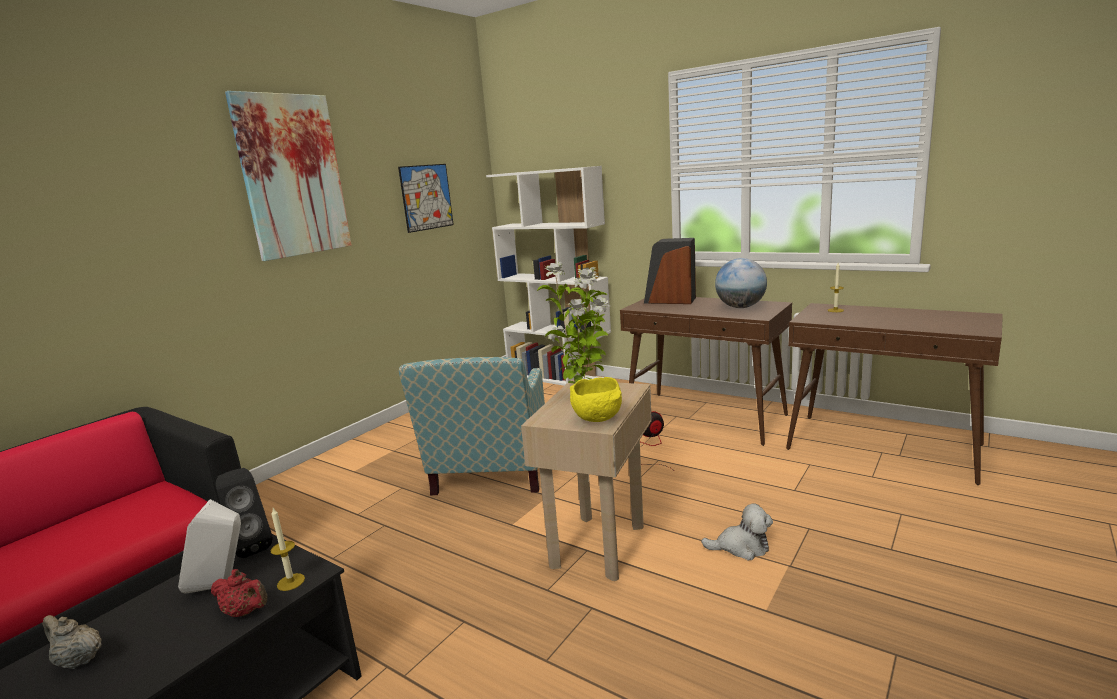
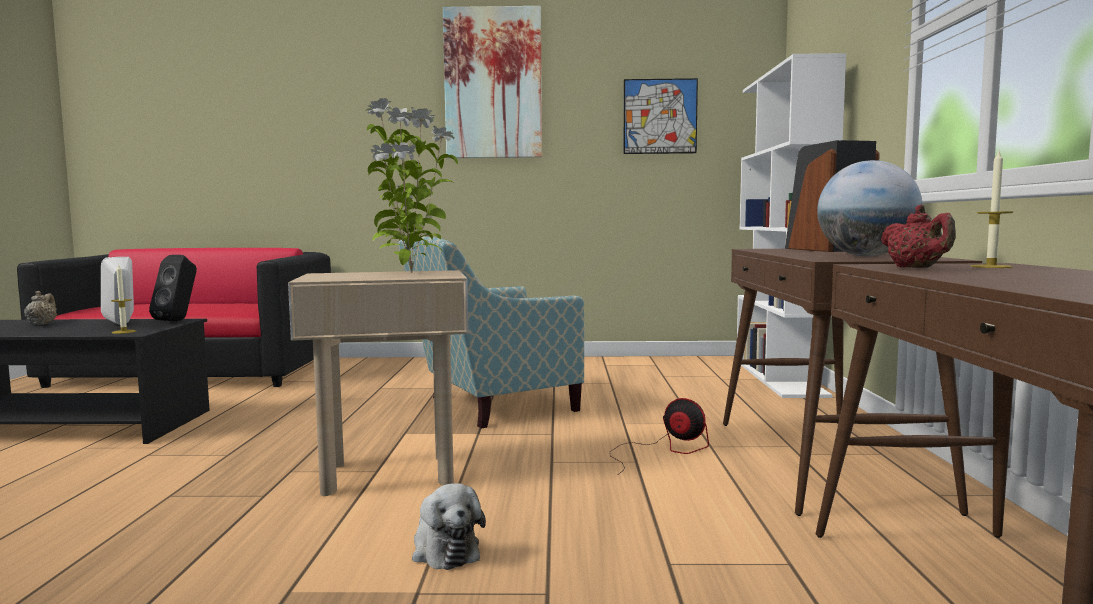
camera: 55 degrees right, 10 degrees down
(245, 612) = (85, 332): red teapot -> red teapot (916, 268)
(599, 419) = (332, 278): yellow bowl -> none

